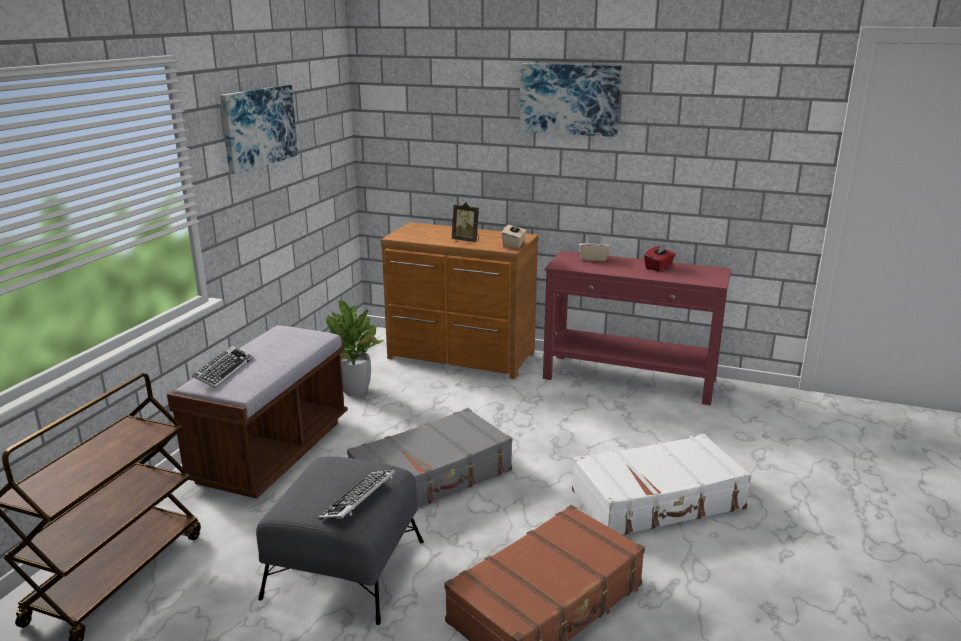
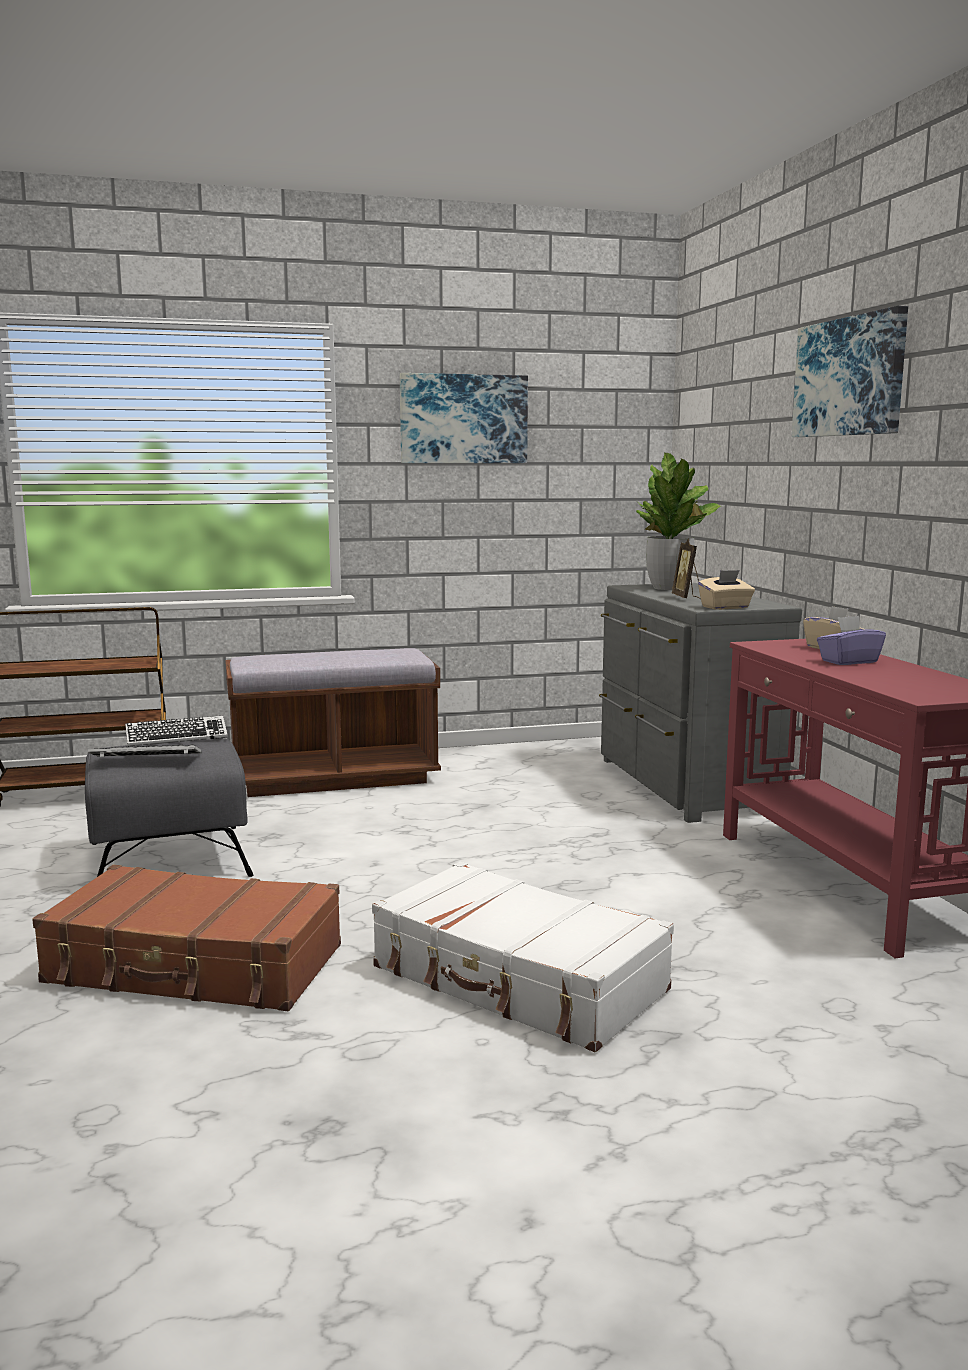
camera: 55 degrees right, 10 degrees down
(224, 371) = (280, 655): keyboard -> keyboard (177, 738)
(355, 391) = (505, 770): potted plant -> potted plant (669, 588)
(432, 477) = (383, 846): grey suitcase -> none
(461, 357) = (683, 785): brown dresser -> grey dresser
(626, 266) = (848, 661): none -> purple tissue box
(658, 267) = (897, 671): red tissue box -> none

